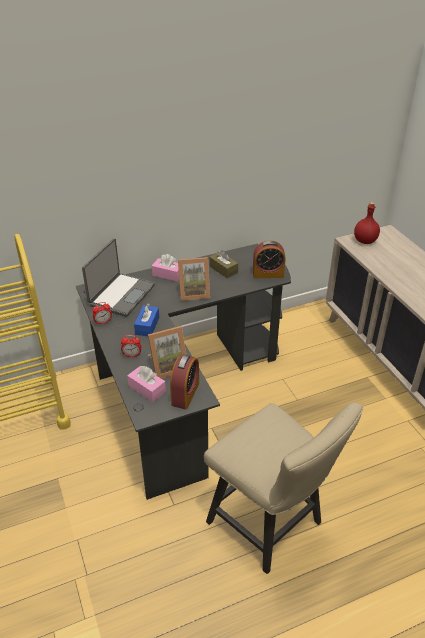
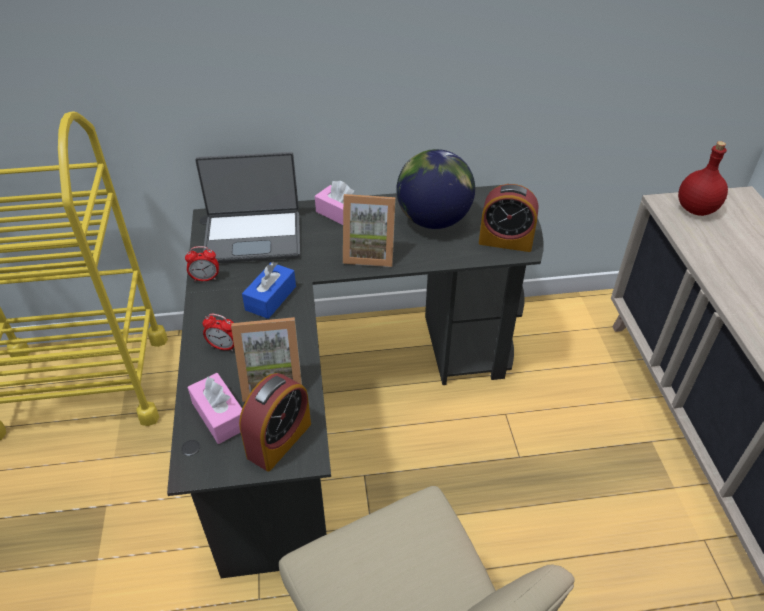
camera: 15 degrees right, 5 degrees up
(121, 295) = (253, 237): laptop -> laptop turned 45 degrees clockwise
(223, 269) = (433, 221): brown tissue box -> globe

